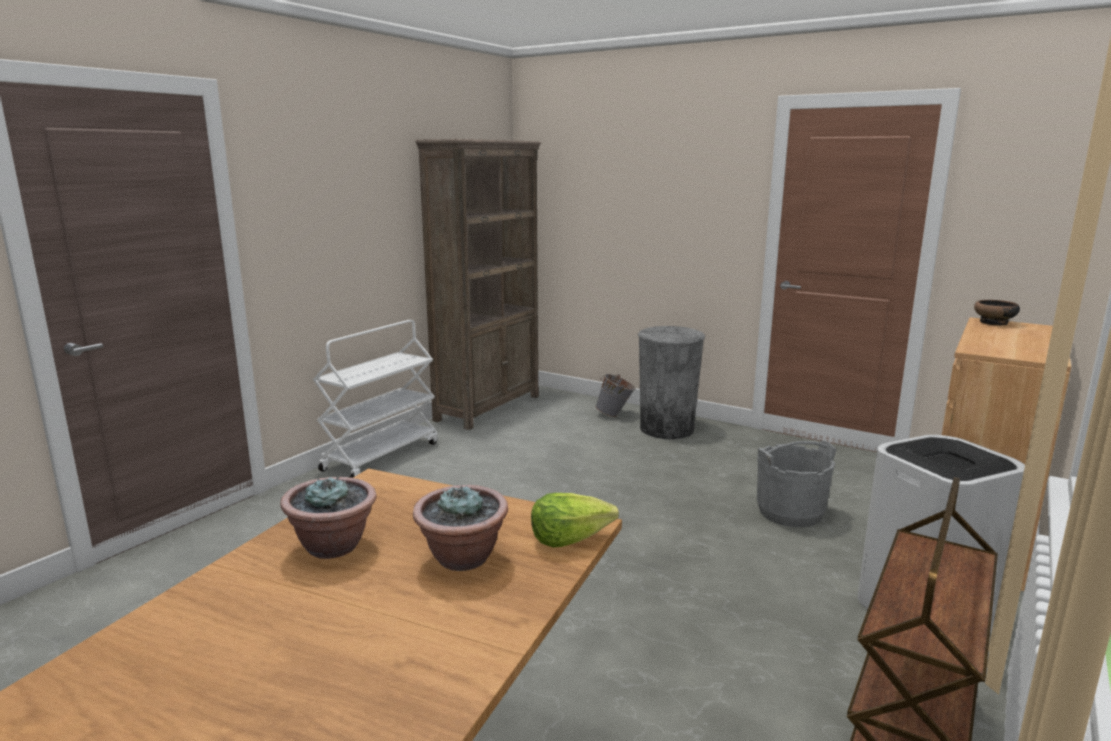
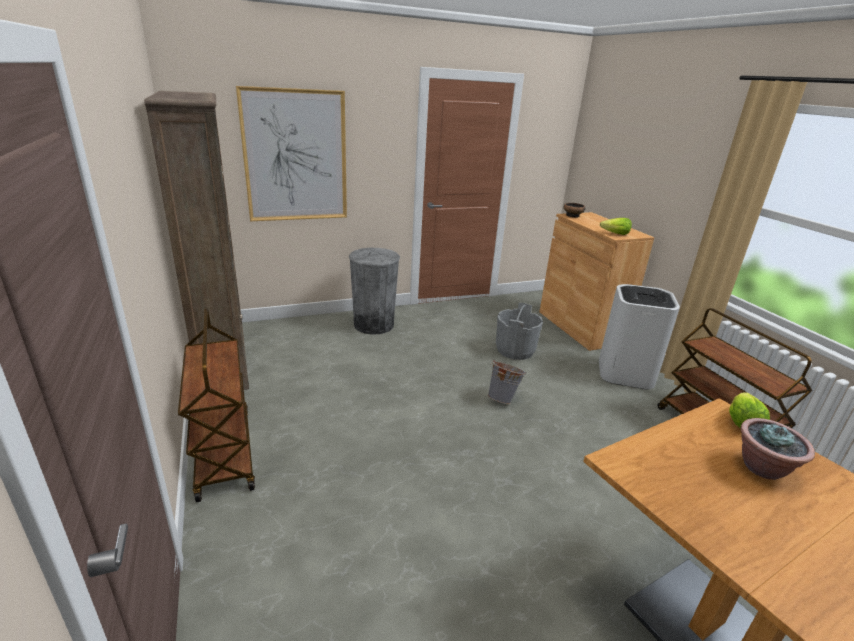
camera: 55 degrees left, 10 degrees up
(334, 546) = (732, 516): potted plant -> none
(381, 456) = (223, 452): white cart -> brown cart
(615, 415) = (326, 328): grey bucket -> grey bucket (503, 398)
(621, 209) = (295, 157): none -> picture
(987, 348) = (615, 234): none -> lettuce

